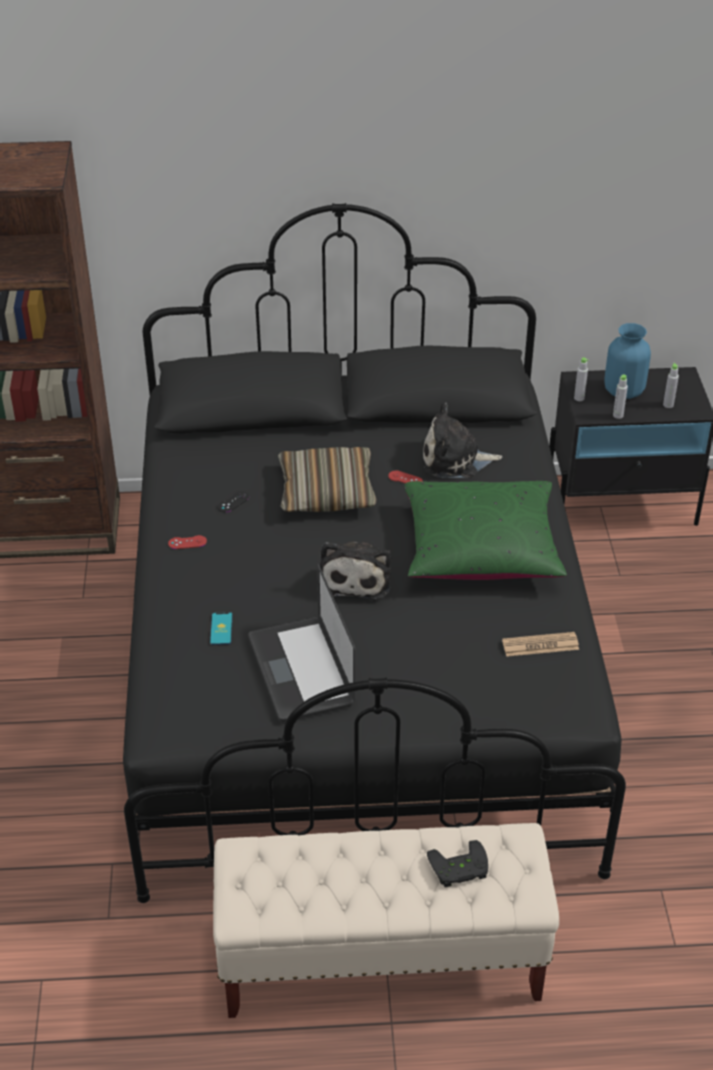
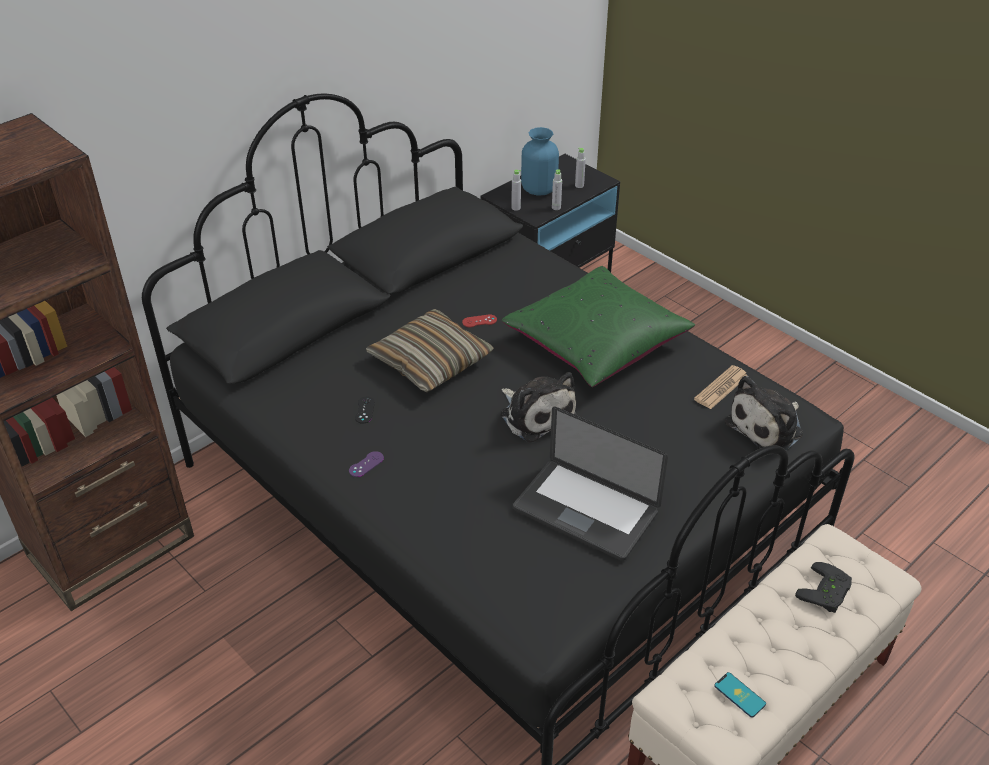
camera: 40 degrees left, 0 degrees up
(187, 542) = (366, 464): red game controller -> purple game controller
(221, 629) = (483, 517): phone -> phone (739, 695)
(455, 459) = (498, 288): plush toy -> plush toy (767, 427)

